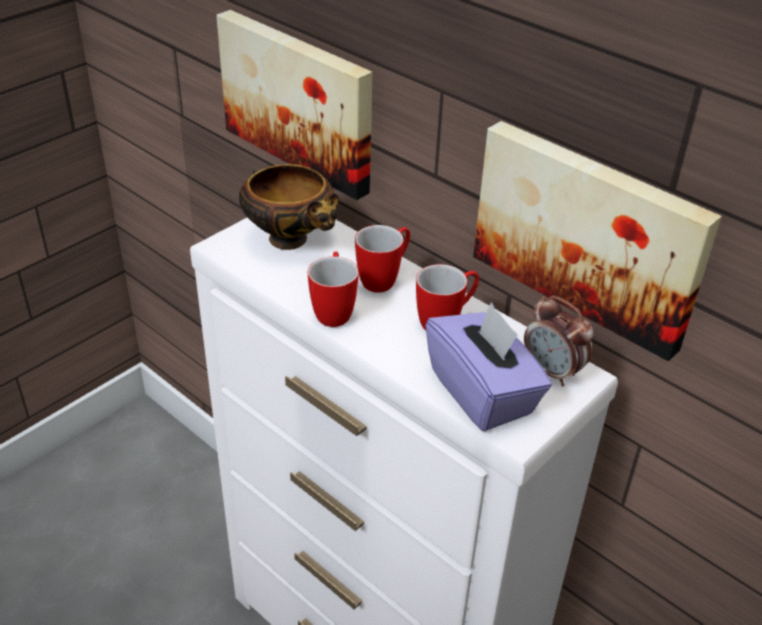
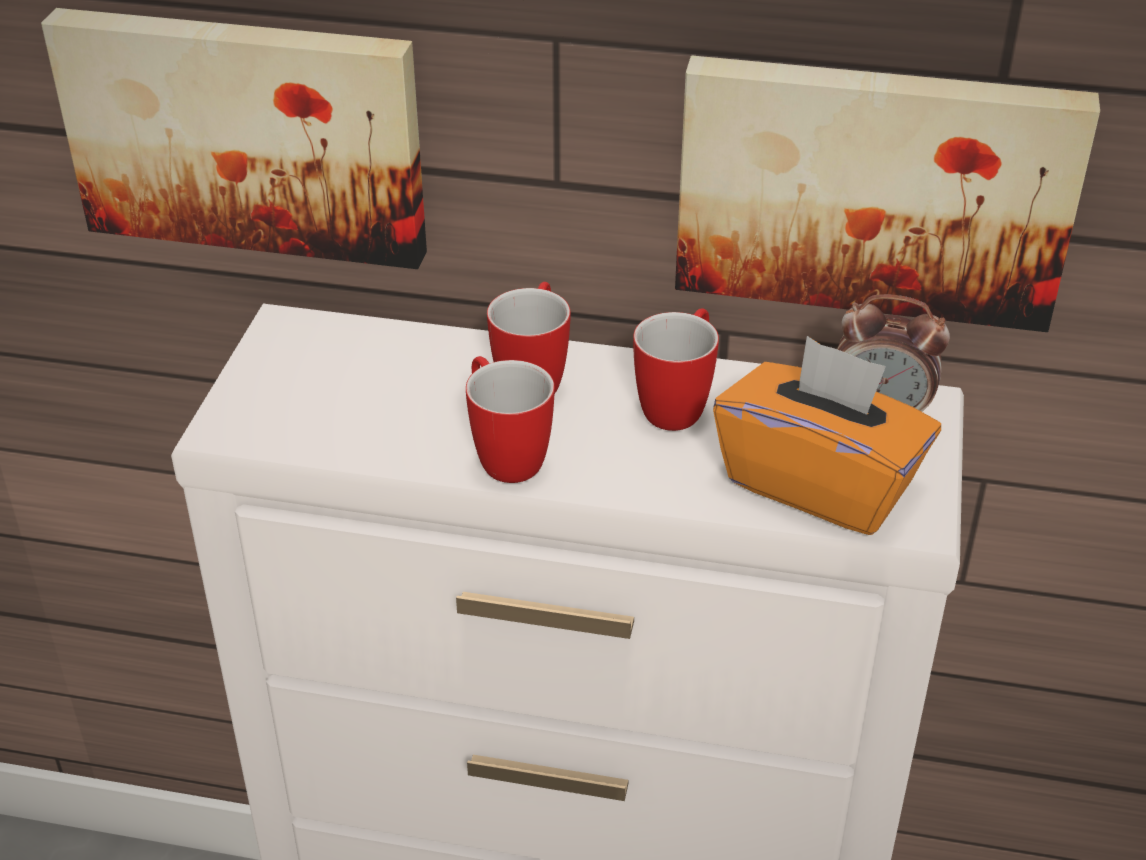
camera: 30 degrees left, 0 degrees up
(291, 241) = (336, 376): bowl -> none
(483, 392) = (820, 483): purple tissue box -> orange tissue box

